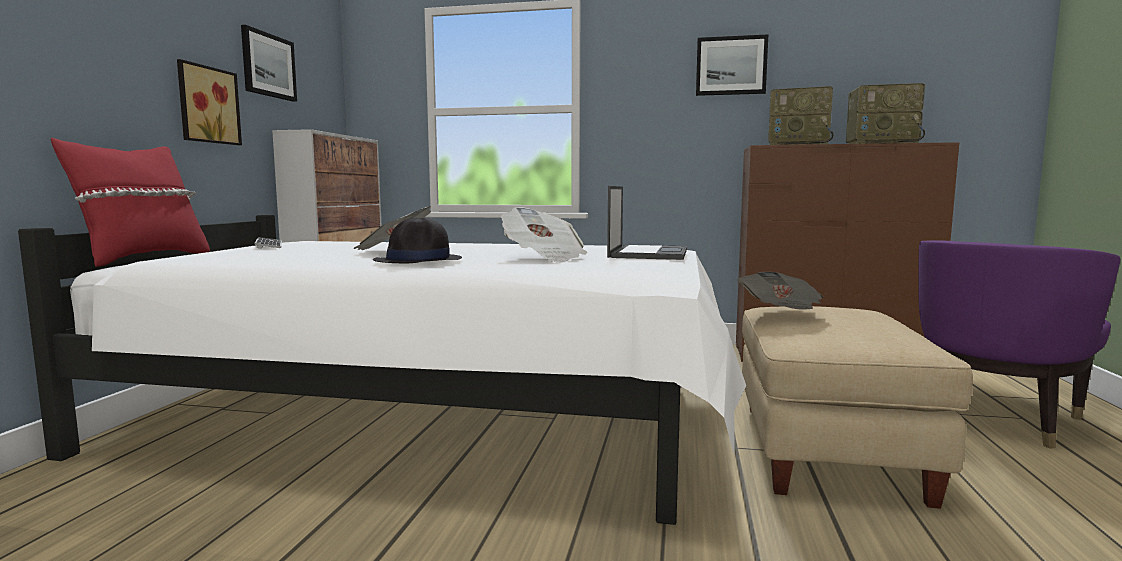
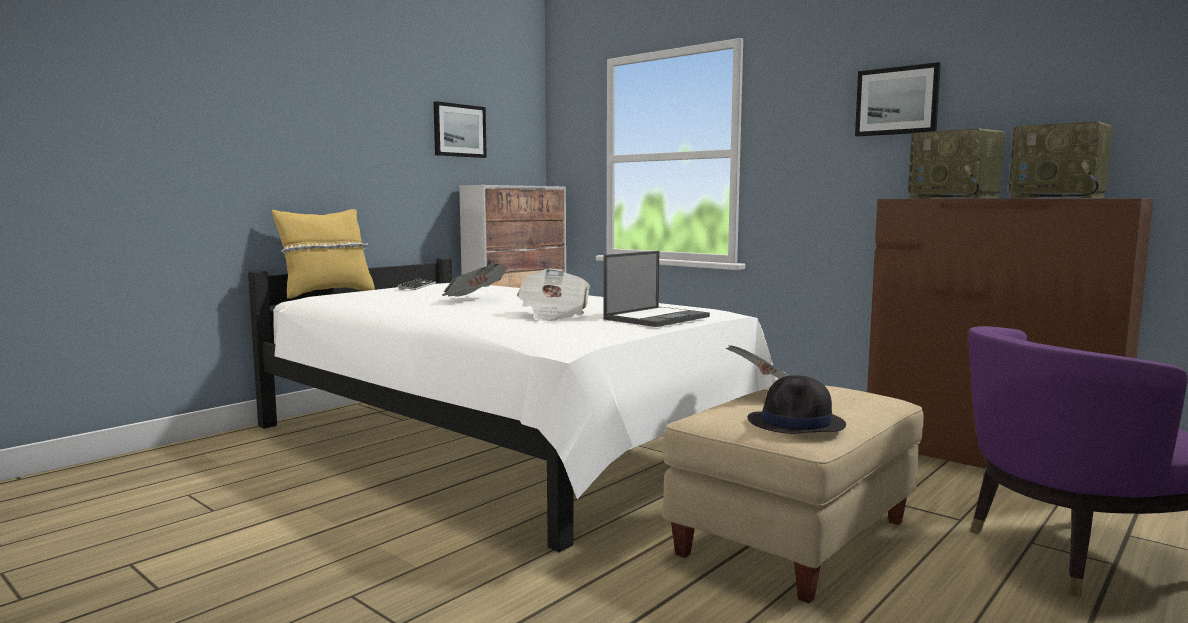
camera: 30 degrees right, 0 degrees up
(143, 259) = (326, 293): red pillow -> yellow pillow
(206, 105) = (397, 171): picture -> none
(418, 261) = (457, 311): black hat -> black hat (796, 423)

